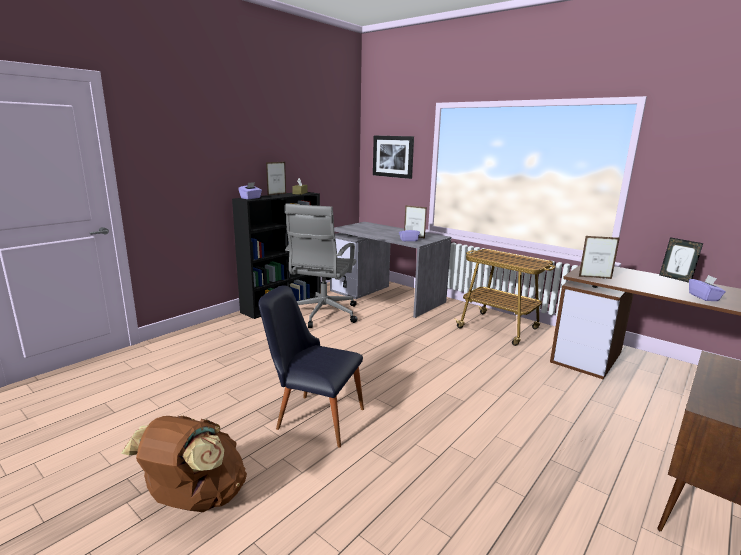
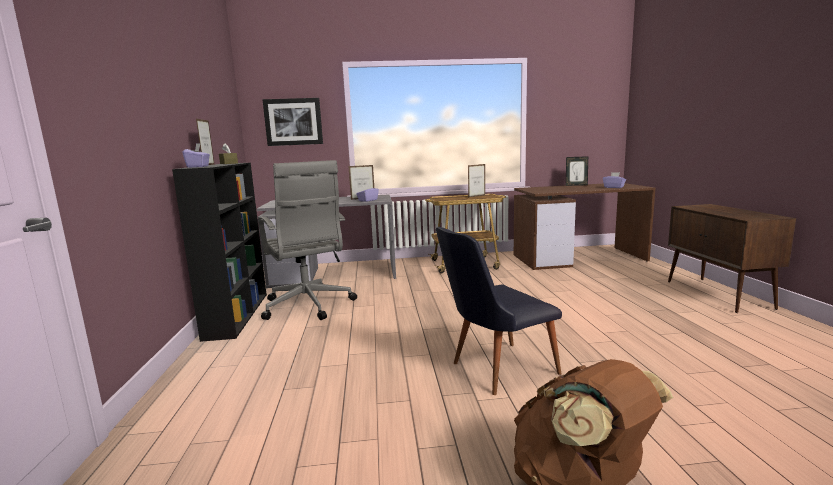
camera: 45 degrees left, 5 degrees down
(595, 277) = (550, 191): picture frame -> picture frame (477, 196)

